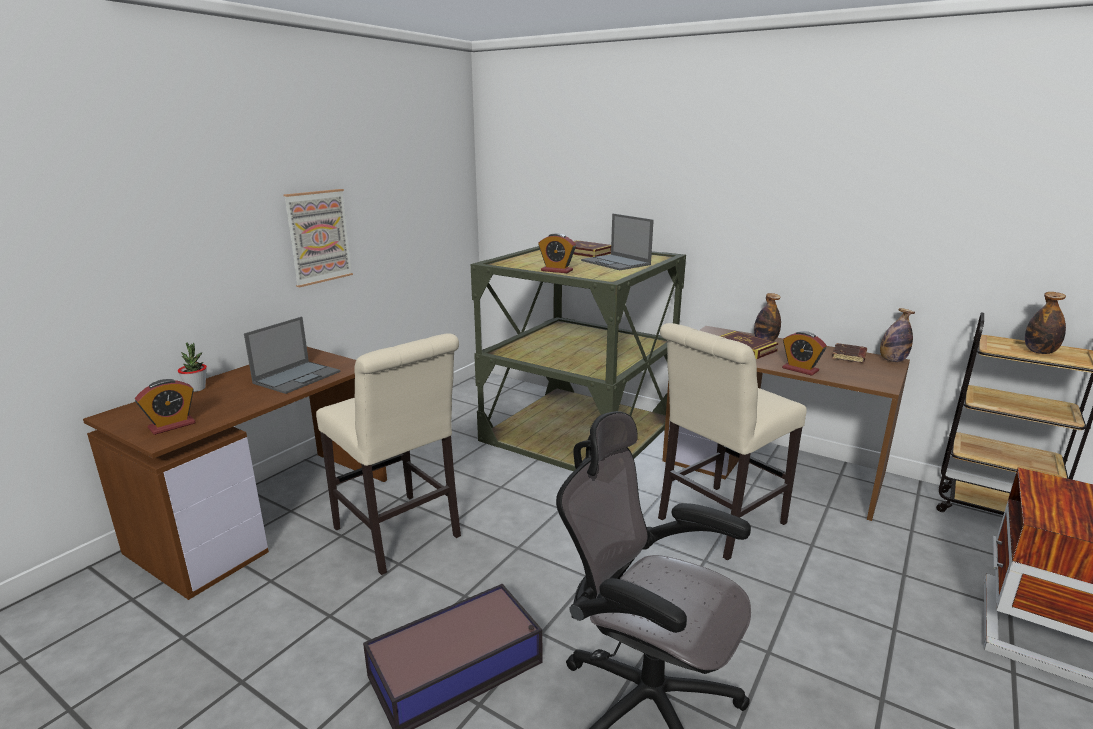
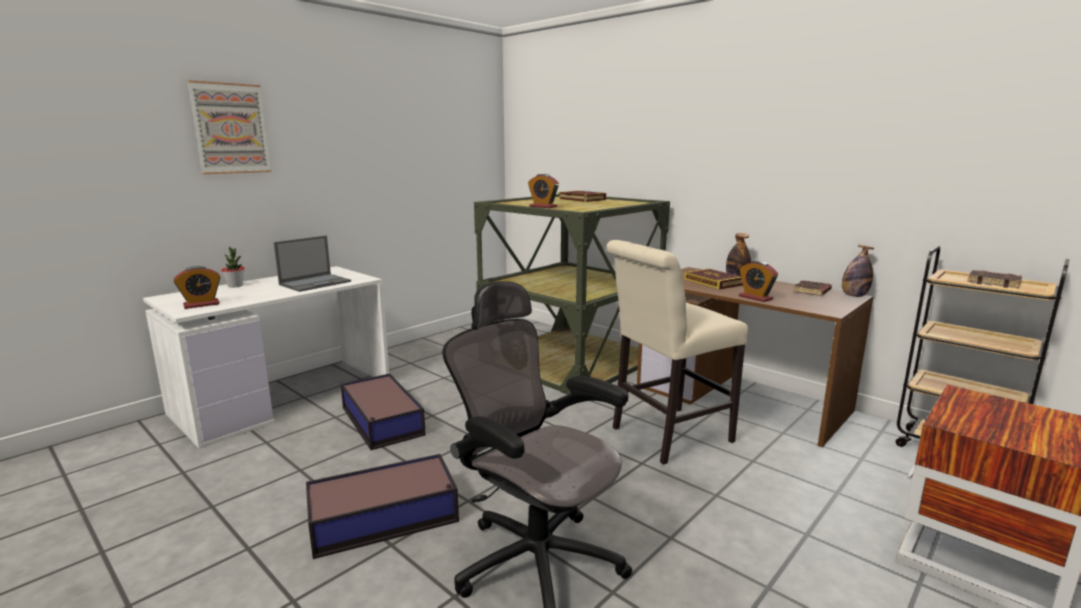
camera: 10 degrees right, 5 degrees down
(267, 512) = (285, 397): brown desk -> white desk
(318, 237) = (354, 177): picture -> picture (230, 128)
(400, 536) = (382, 422): beige stool -> storage box
(616, 263) = (601, 204): laptop -> none
(1039, 352) = (994, 283): bottle -> brown book

